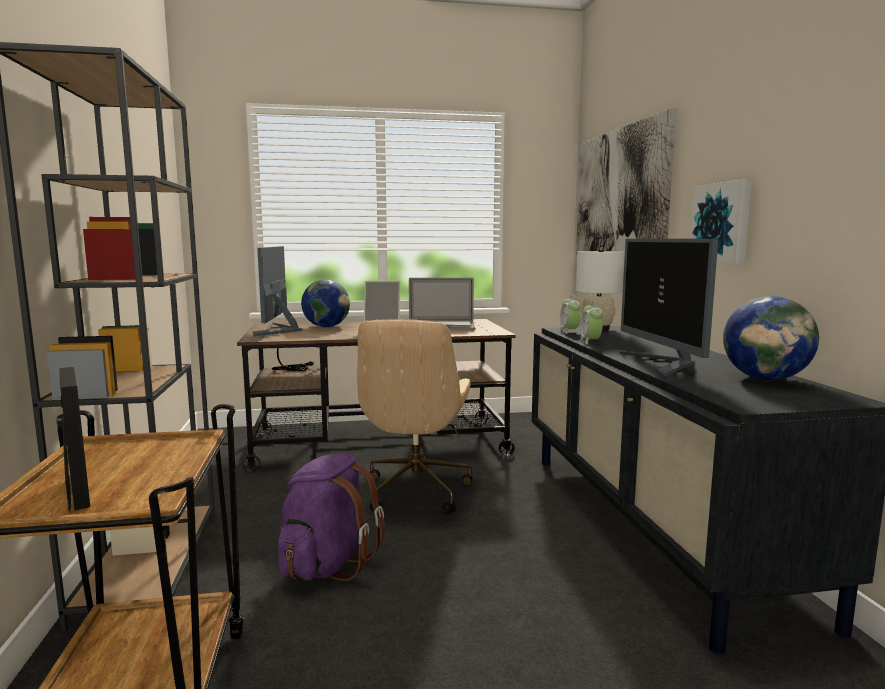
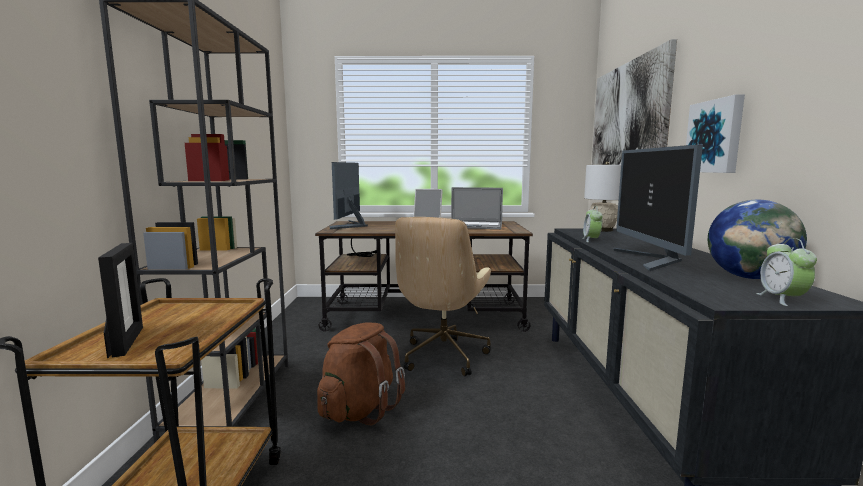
camera: 10 degrees right, 0 degrees up
(326, 326) = (387, 224): globe -> none
(327, 564) = (360, 410): purple backpack -> brown backpack
(569, 331) = (576, 231): alarm clock -> alarm clock (782, 299)

